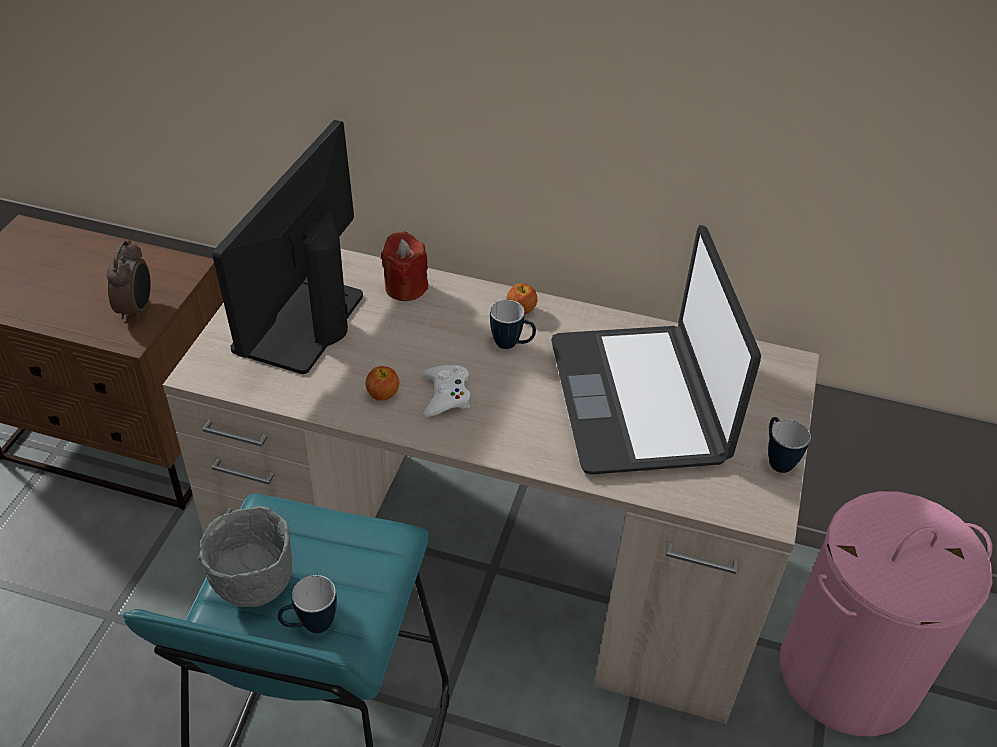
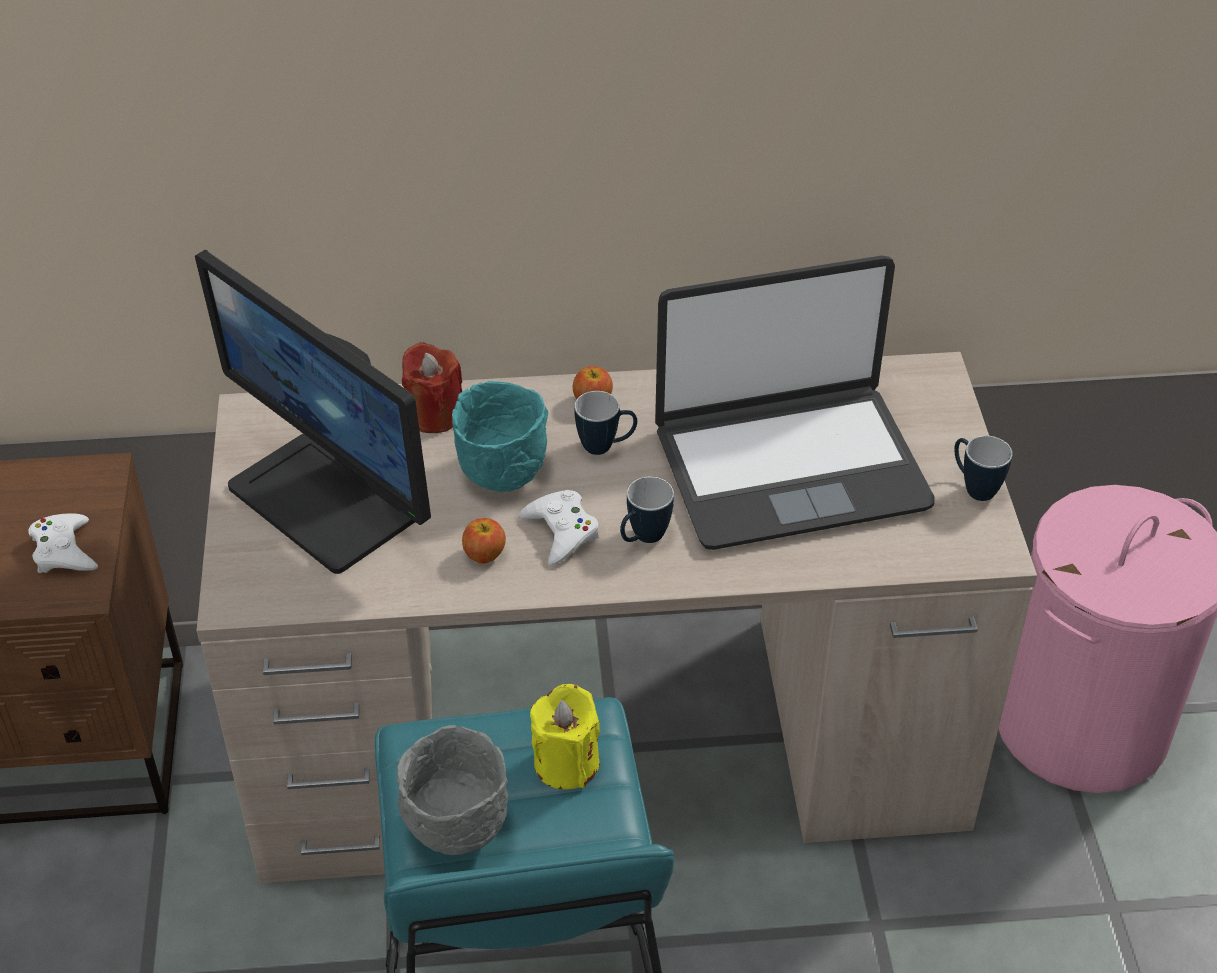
camera: 20 degrees left, 0 degrees up
(137, 309) = (64, 551): alarm clock -> white game controller
(301, 323) = (329, 499): monitor -> monitor turned 45 degrees counterclockwise
(310, 626) = (550, 849): mug -> mug (643, 539)
(359, 565) = (566, 763): none -> yellow candle
(430, 341) = (504, 472): none -> turquoise bowl
(640, 400) = (790, 467): laptop -> laptop turned 75 degrees counterclockwise

